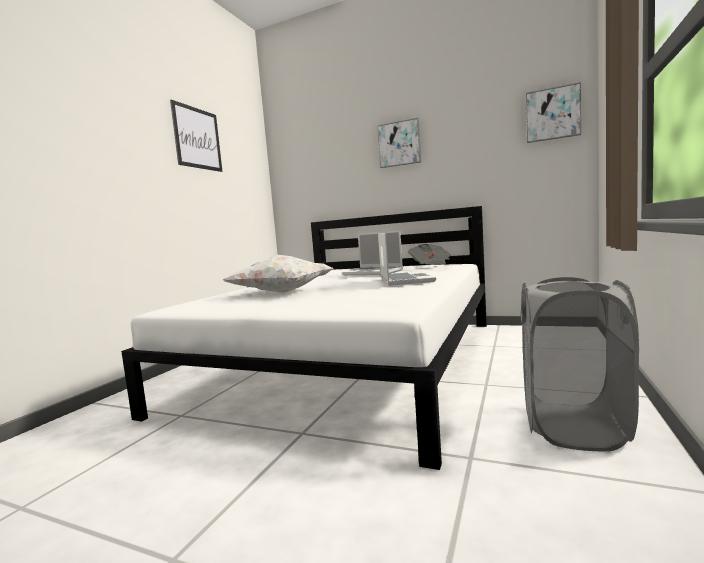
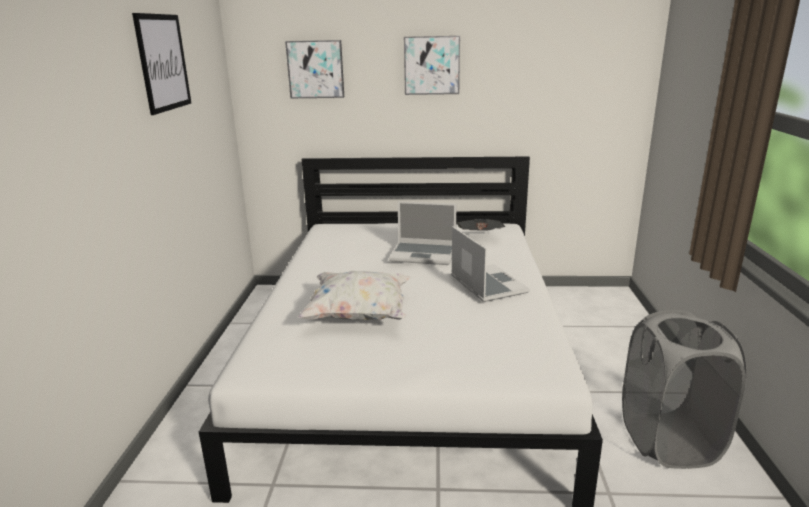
camera: 20 degrees left, 15 degrees up
(552, 114) = (616, 57): picture -> picture (316, 69)

